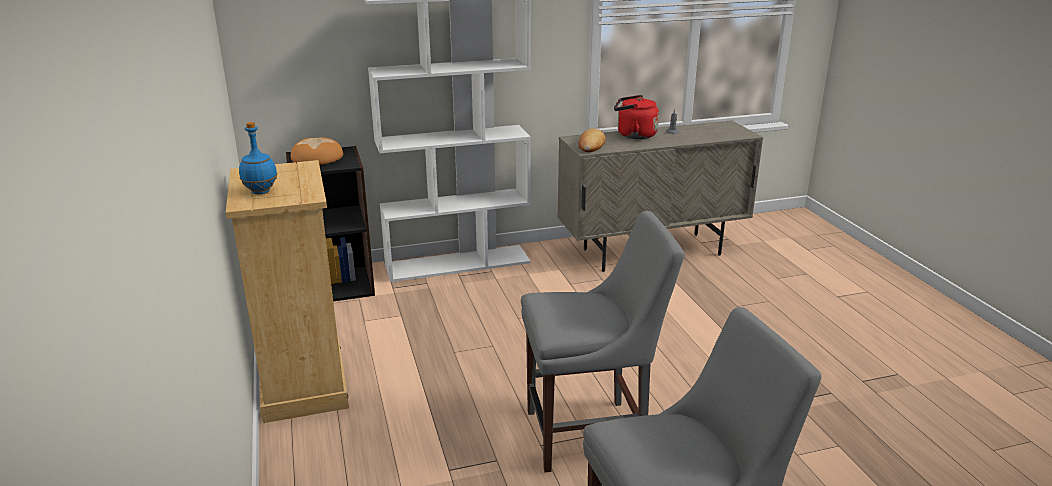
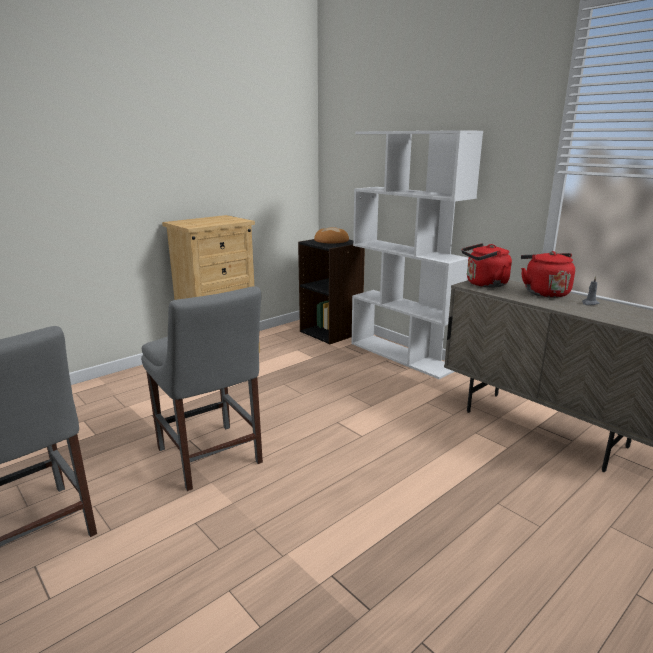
camera: 65 degrees right, 5 degrees down
(261, 191) = (194, 221): blue bottle -> none
(591, 145) = (484, 284): bread -> red kettle

